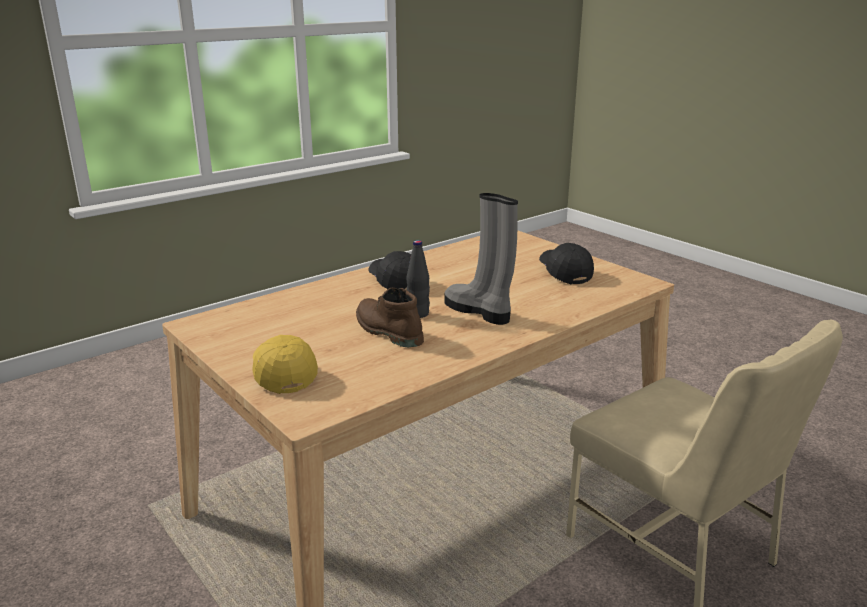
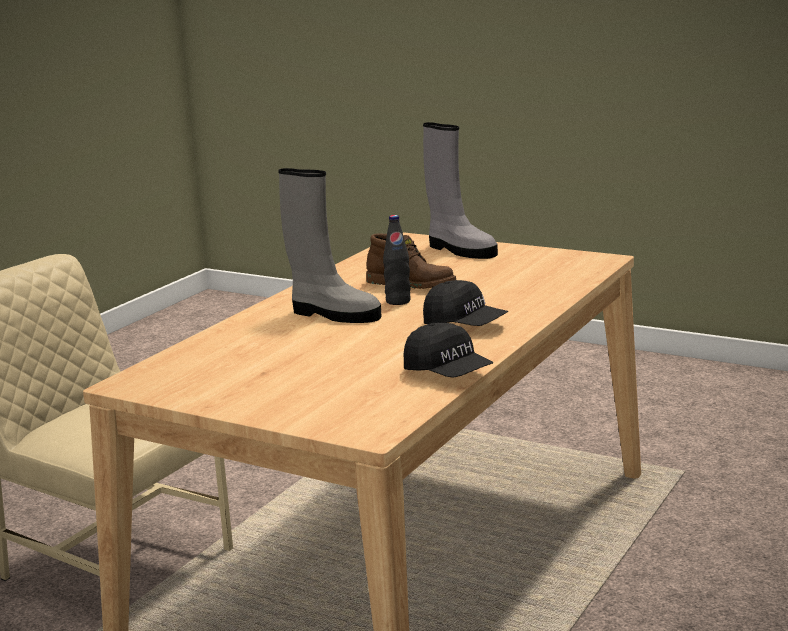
camera: 160 degrees right, 5 degrees down
(283, 373) = (459, 250): yellow cap -> grey boot
(564, 273) = (245, 377): black cap -> black cap (448, 373)

